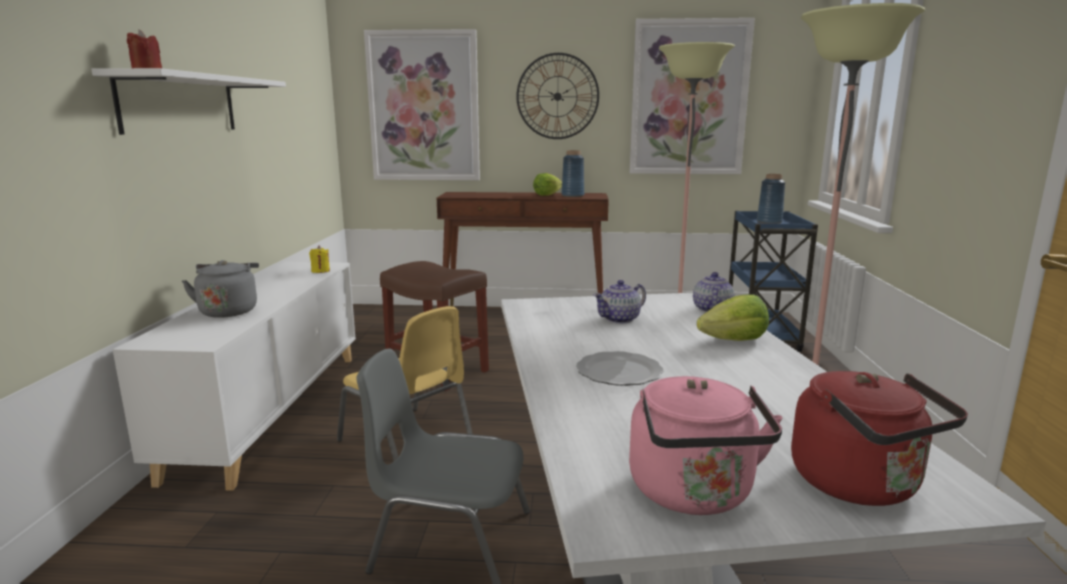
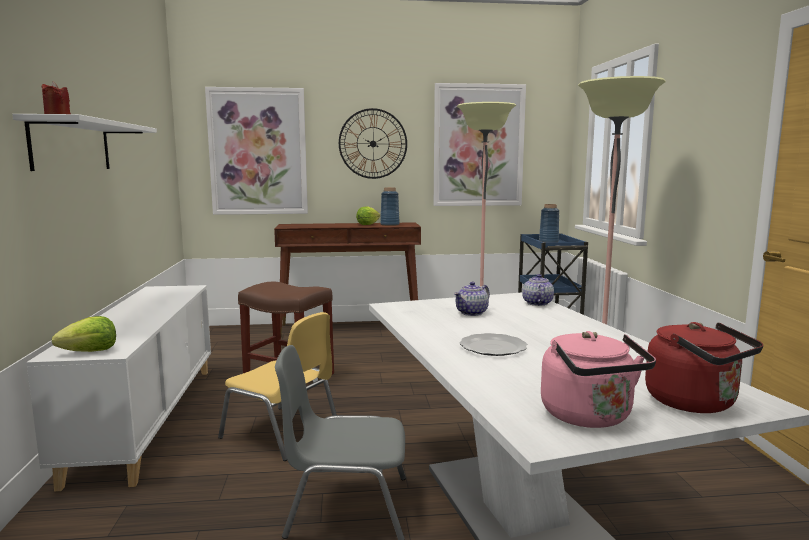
camera: 10 degrees left, 5 degrees down
(229, 311) = (119, 327): grey kettle -> none
(320, 271) = (184, 292): yellow candle -> none
(734, 340) = (564, 322): lettuce -> lettuce (90, 352)

